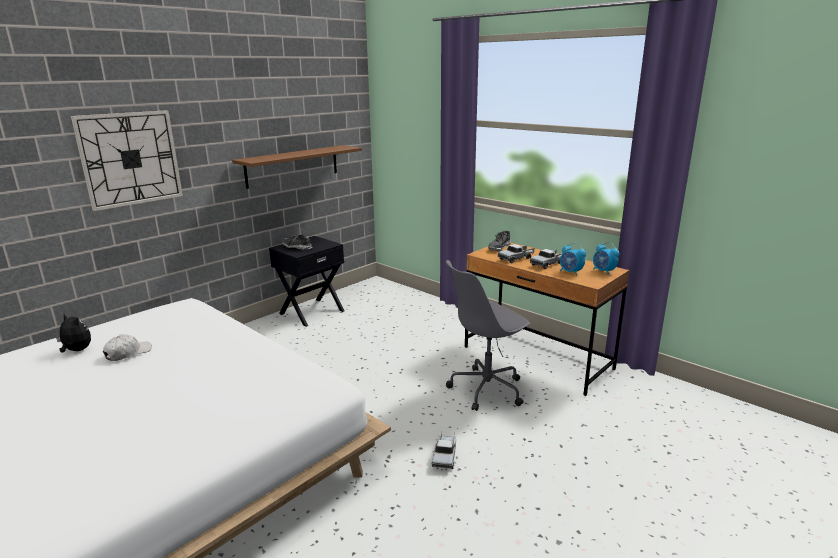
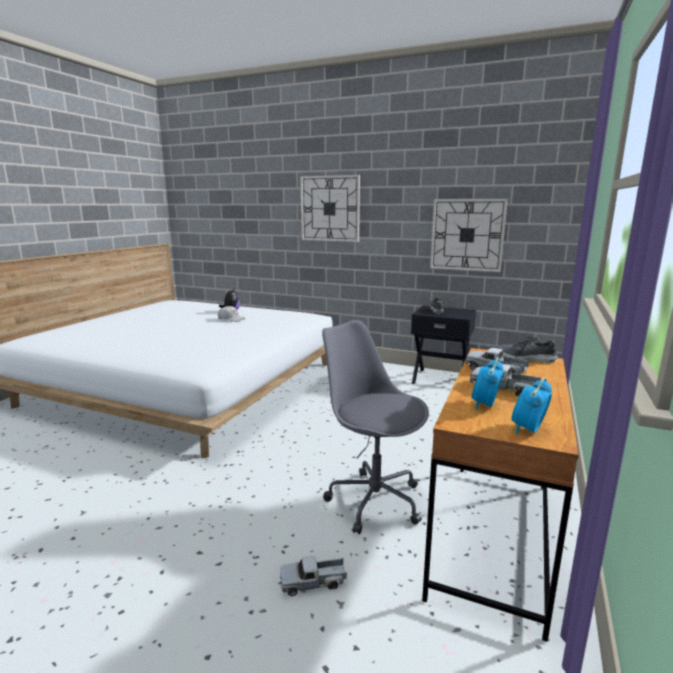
camera: 70 degrees right, 5 degrees down
(292, 166) = (467, 235): brown shelf -> wall clock
(445, 456) = (239, 494): toy truck -> toy truck (313, 582)

